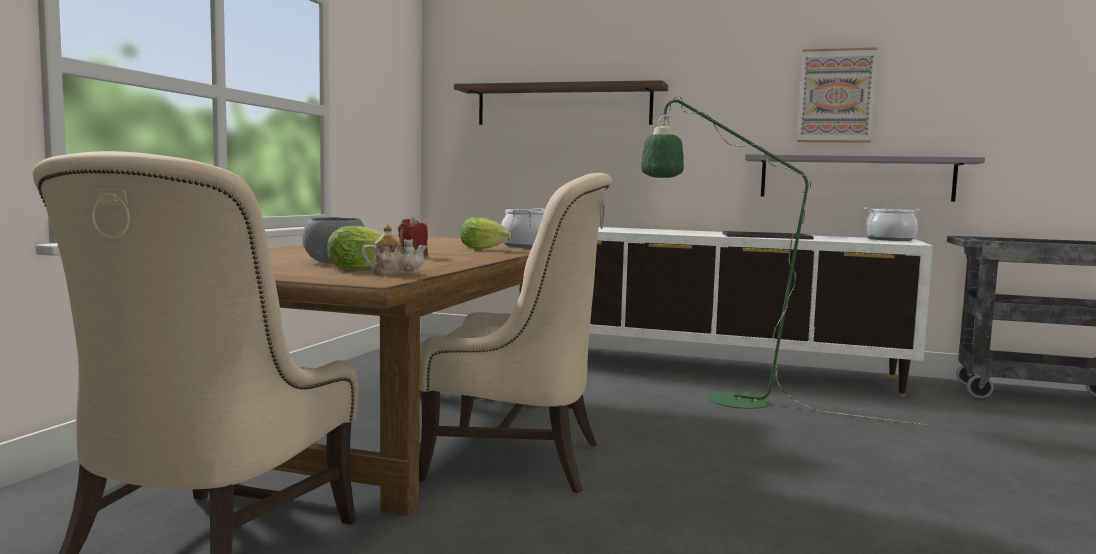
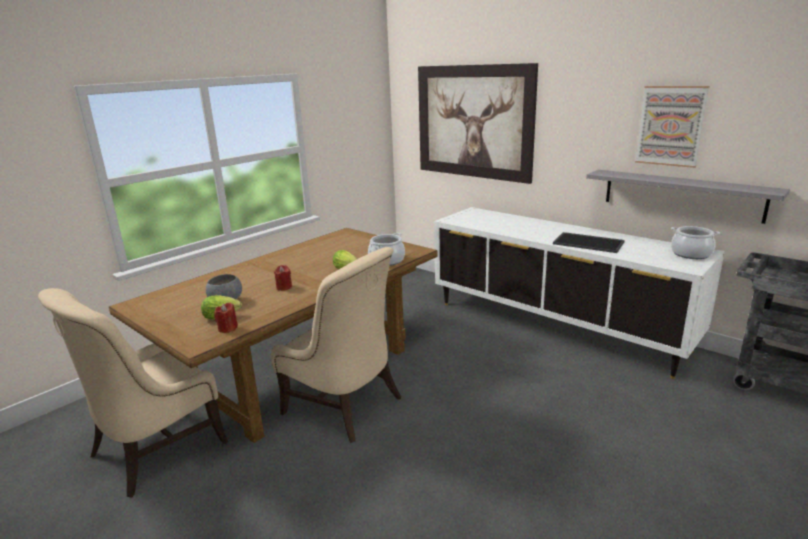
camera: 25 degrees right, 15 degrees up
(395, 273) = (227, 328): teapot -> red candle
(563, 105) = (473, 122): shelf -> picture
(721, 398) = (527, 360): green floor lamp -> none

